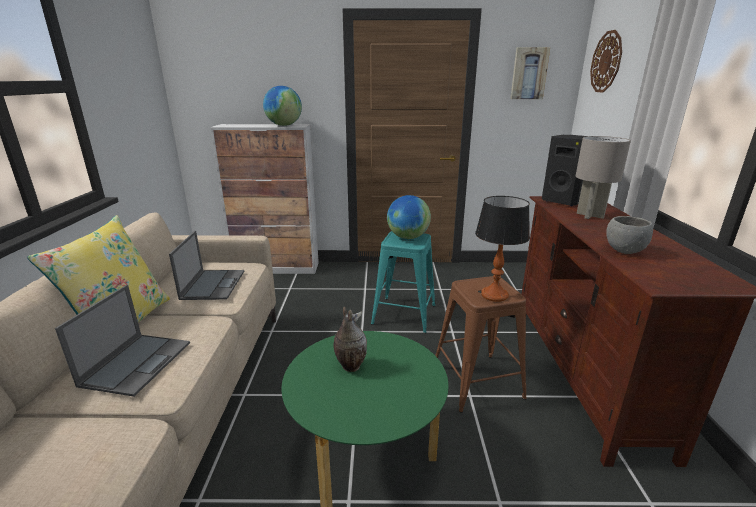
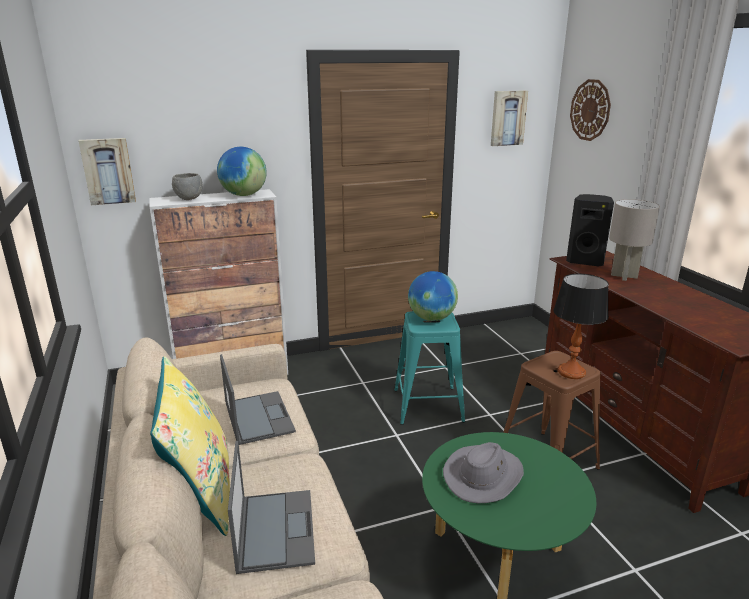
camera: 20 degrees left, 0 degrees up
(194, 102) = (108, 171): none -> picture
(349, 366) = (483, 476): vase -> grey hat
(623, 251) = (684, 314): grey bowl -> grey bowl (189, 199)

